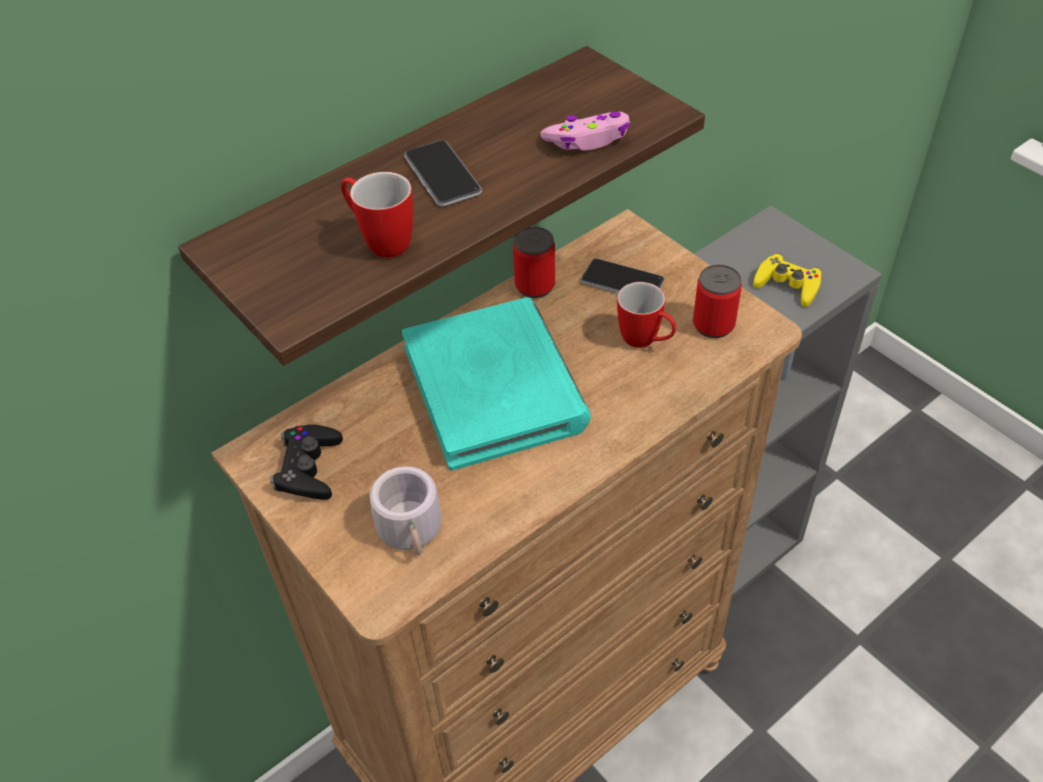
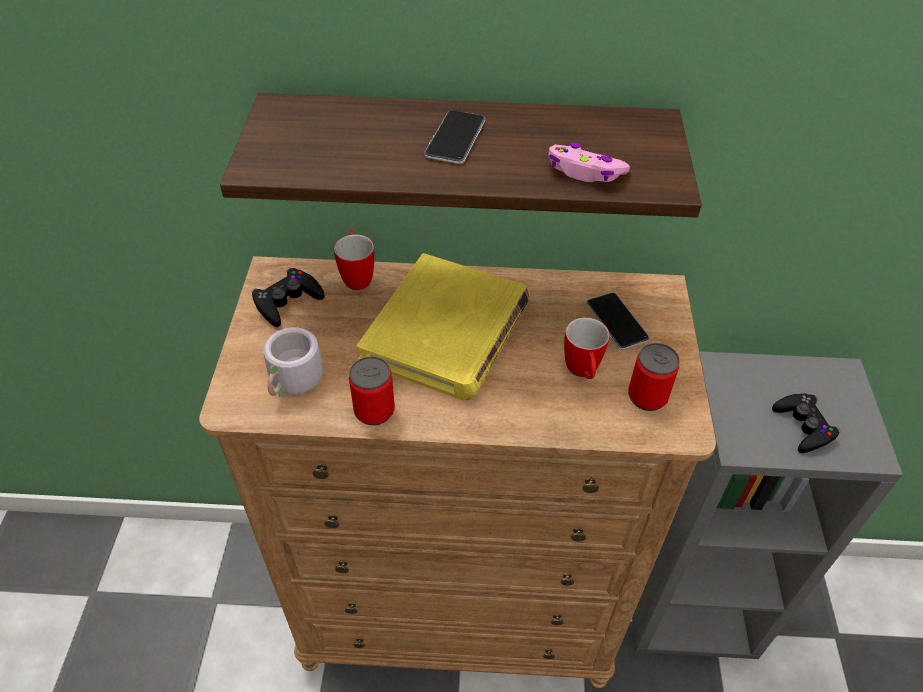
camera: 40 degrees right, 0 degrees up
(380, 241) = (361, 156): mug -> mug (357, 276)
(495, 387) = (447, 331): turquoise book -> yellow book
(535, 285) = (552, 284): can -> can (374, 410)
(787, 285) = (803, 426): yellow game controller -> black game controller

